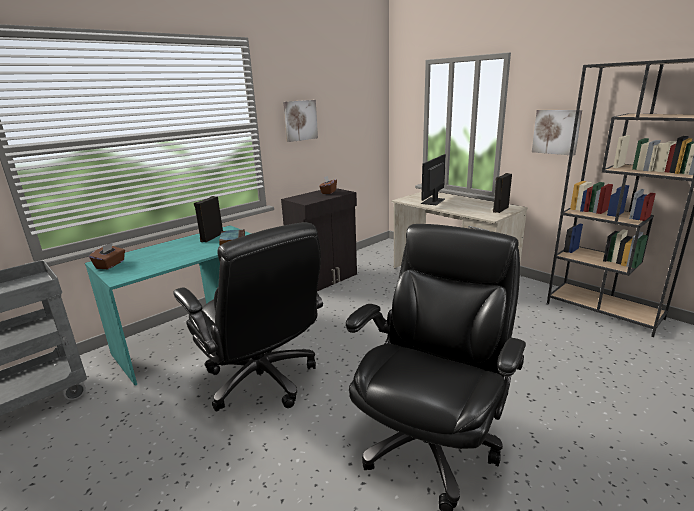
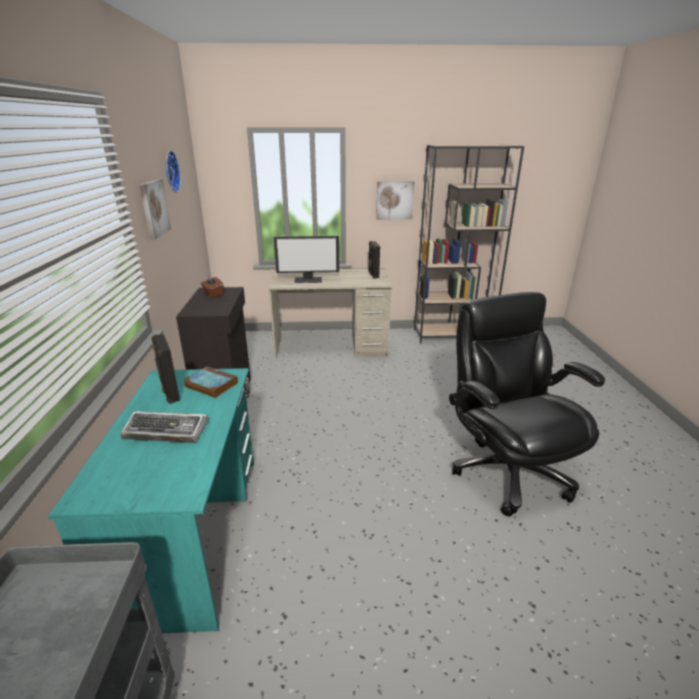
camera: 50 degrees left, 5 degrees up
(110, 265) = (113, 491): brown tissue box -> none
(173, 252) = (167, 431): none -> keyboard
(263, 383) = (345, 520): black office chair -> none
(336, 96) = (170, 172): none -> wall clock
(433, 201) = (308, 280): monitor -> monitor turned 75 degrees counterclockwise

